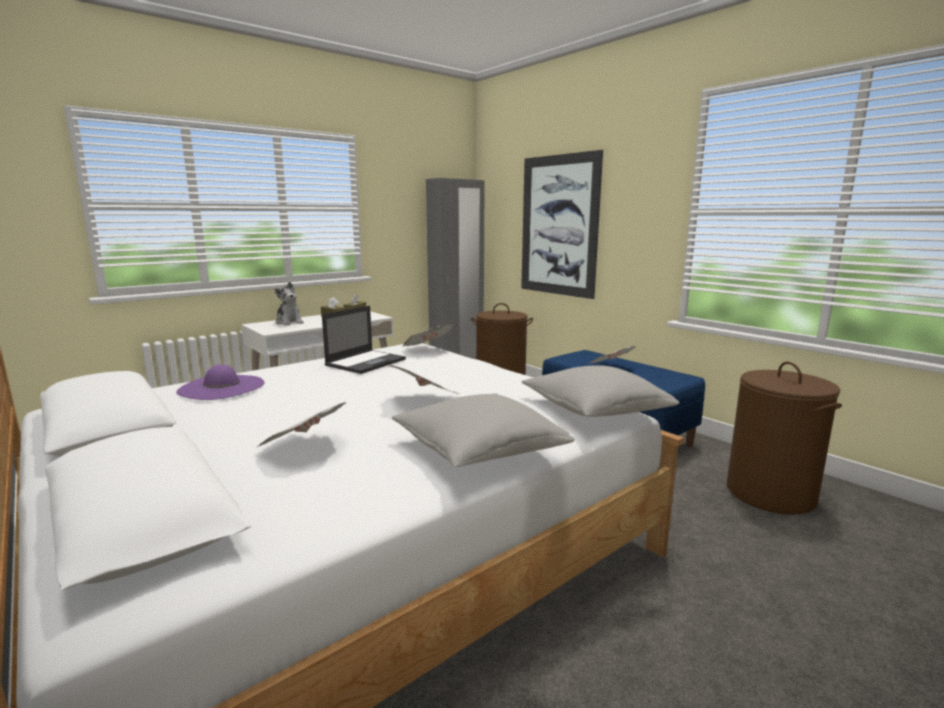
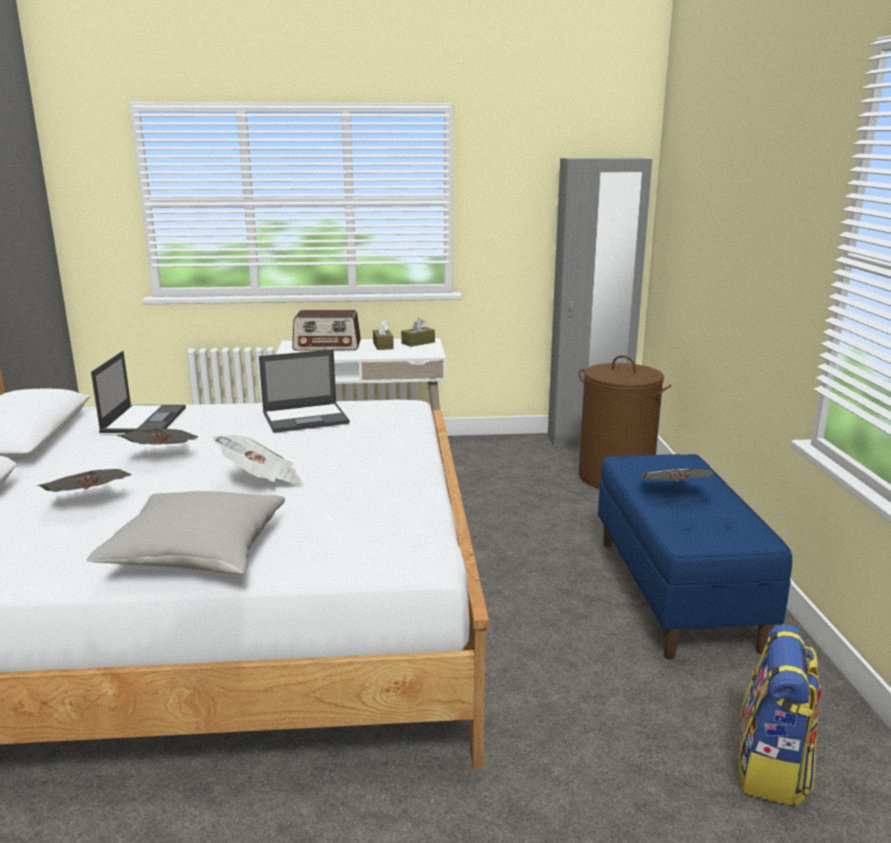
camera: 35 degrees right, 5 degrees up
(221, 387) = (144, 419): purple hat -> laptop
(289, 322) = (327, 346): plush toy -> radio
(427, 349) = (400, 414): newspaper -> newspaper (163, 456)
(558, 226) = (718, 246): picture -> none
(595, 410) = (397, 547): grey pillow -> none
(771, 493) = (772, 768): brown laundry basket -> backpack

